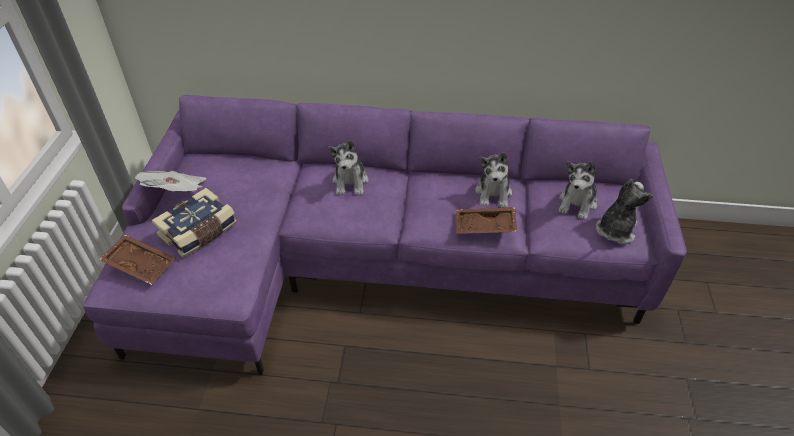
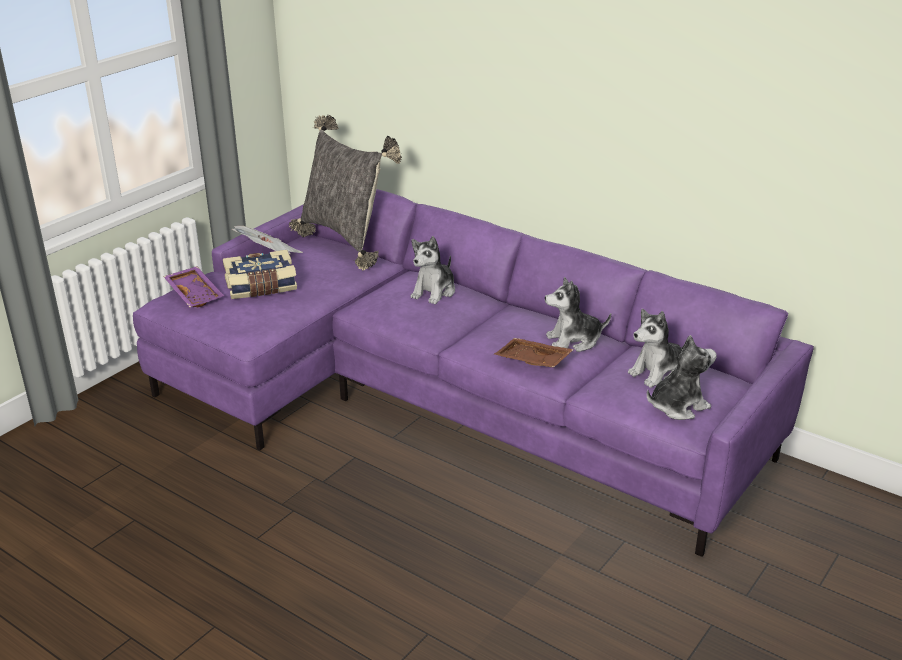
camera: 30 degrees right, 15 degrees down
(141, 264) = (196, 294): brown tray -> purple tray
(240, 158) = (348, 247): none -> pillow
(493, 193) = (573, 341): plush toy -> plush toy turned 45 degrees clockwise

